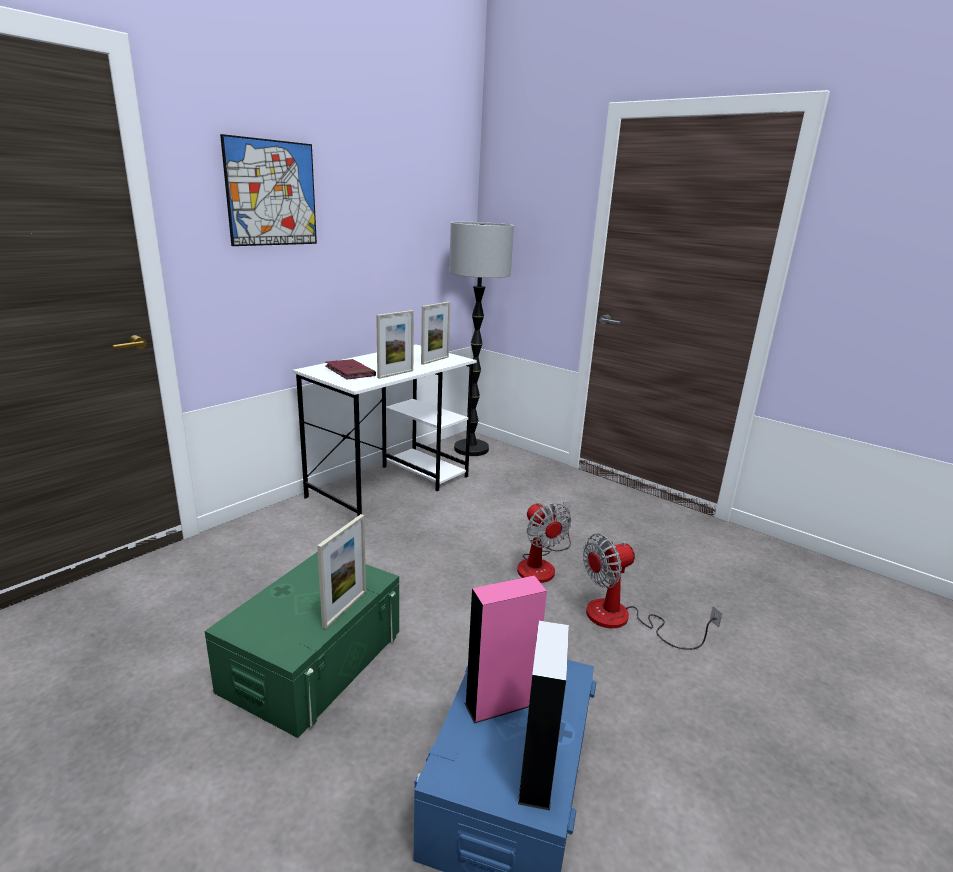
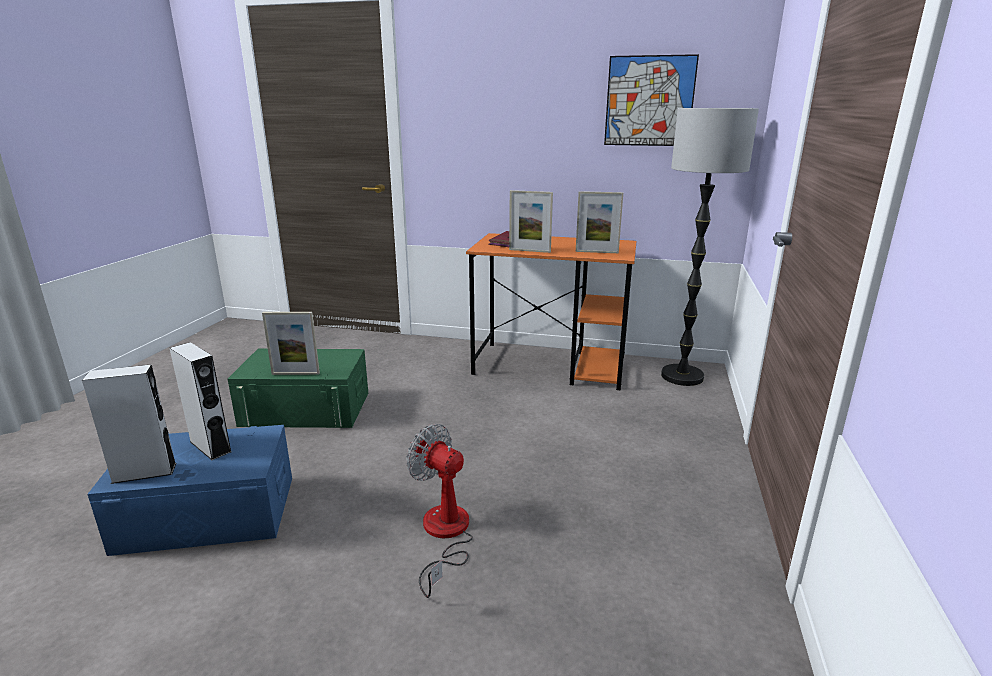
camera: 65 degrees right, 0 degrees up
(272, 193) = (486, 85): picture -> picture (649, 101)
(391, 486) = (551, 365): white desk -> orange desk
(500, 704) = (210, 446): pink speaker -> grey speaker
(541, 564) = (501, 466): fan -> none

